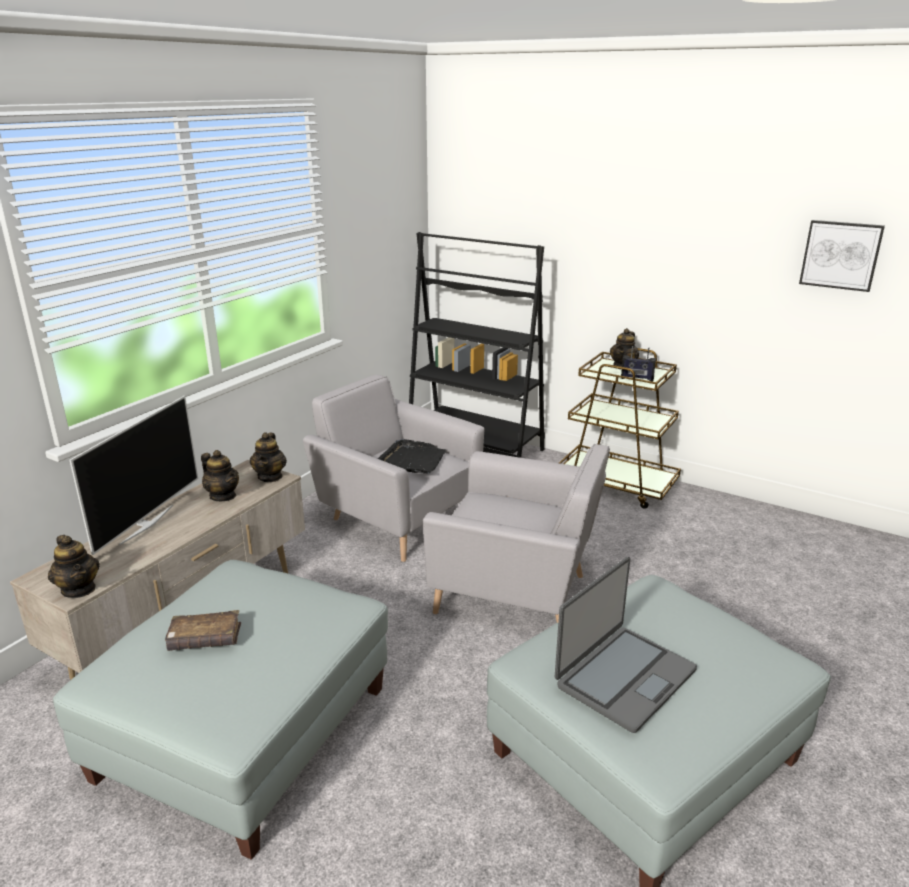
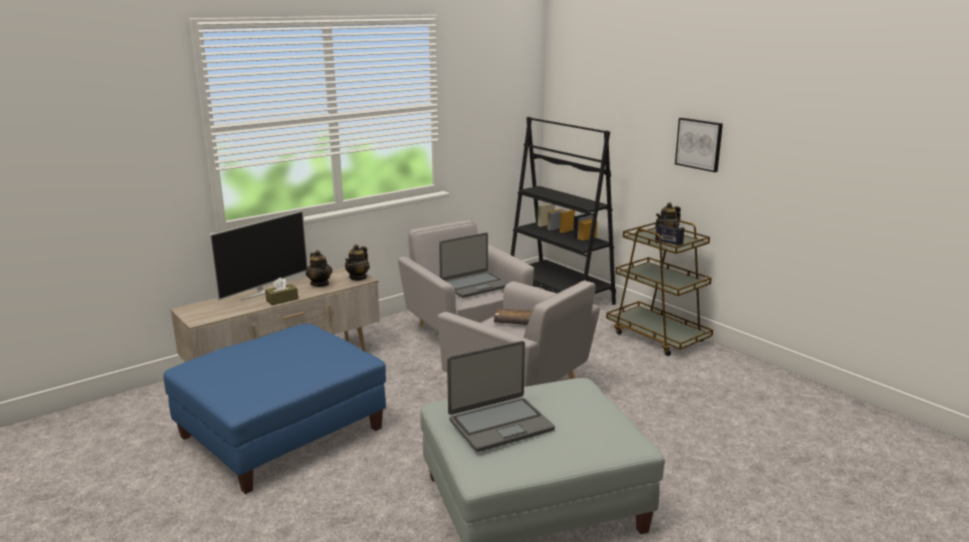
camera: 20 degrees right, 5 degrees down
(79, 589) = (203, 318): teapot -> none
(185, 533) = (282, 300): none -> brown tissue box
(205, 639) = (258, 357): brown book -> brown book (513, 322)
(244, 731) = (282, 432): grey ottoman -> blue ottoman
(412, 460) = (474, 285): black tray -> laptop
(840, 255) = (836, 149): picture -> picture (699, 144)

